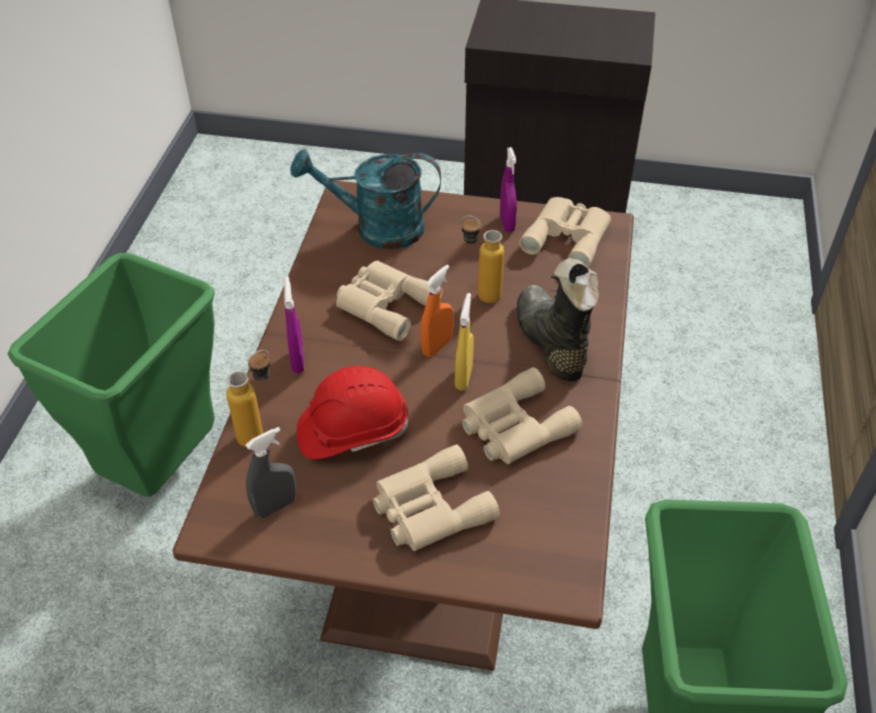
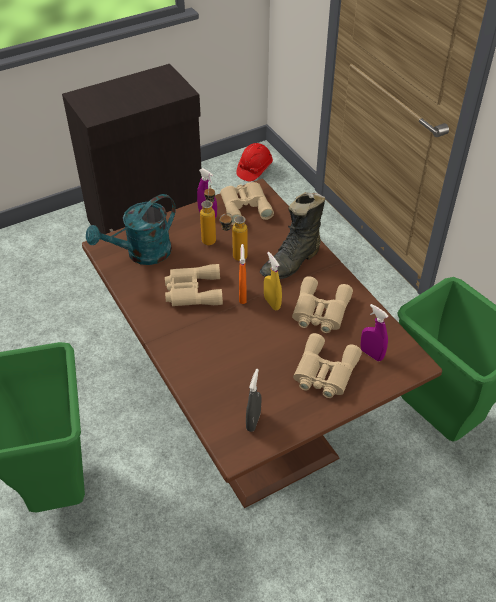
camera: 40 degrees left, 0 degrees up
(260, 432) = (203, 393): bottle -> bottle (210, 237)
(298, 361) = (180, 346): purple spray bottle -> purple spray bottle (371, 354)
(352, 430) = (248, 361): red hard hat -> red hard hat (254, 169)
(549, 342) = (292, 262): black boot -> black boot turned 75 degrees counterclockwise

